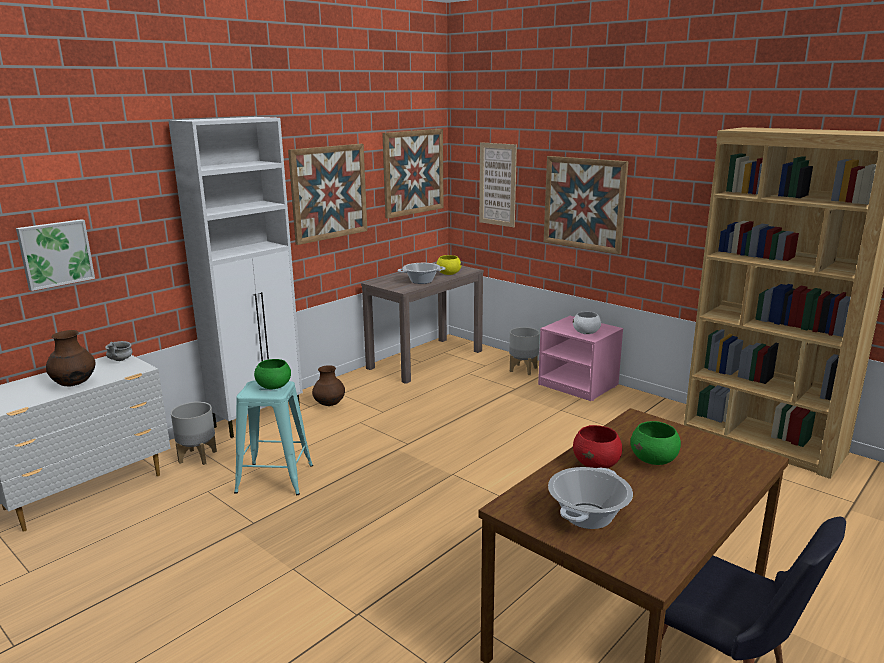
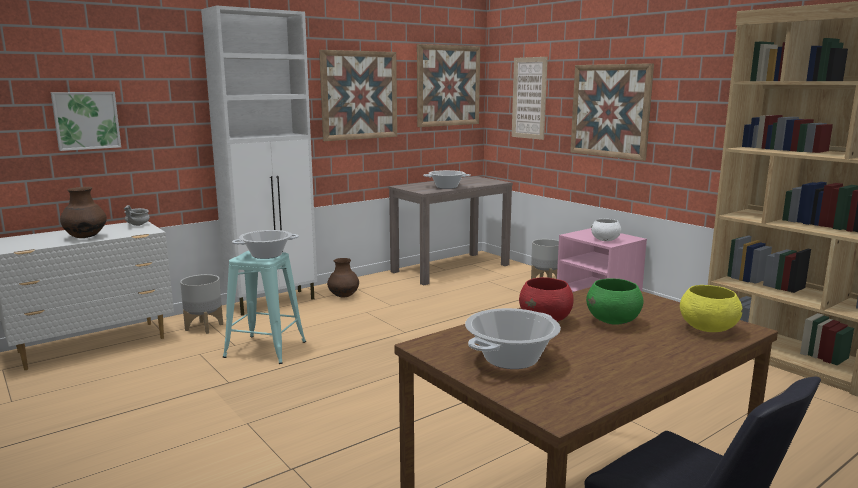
camera: 10 degrees right, 5 degrees down
(273, 387) = (267, 255): green bowl -> cooking pot
(448, 274) = (476, 183): yellow bowl -> yellow bowl (707, 329)

